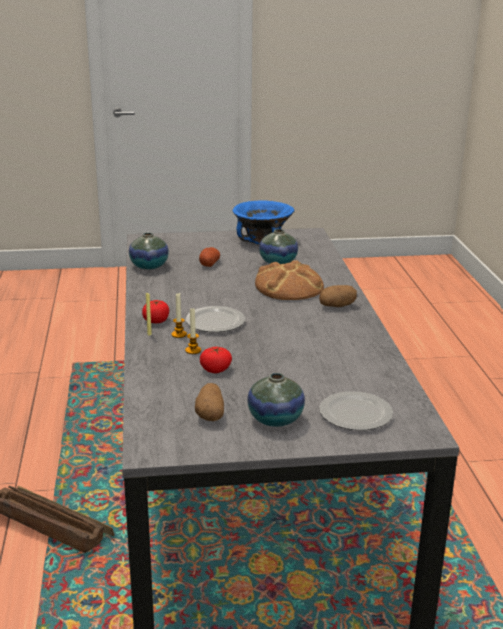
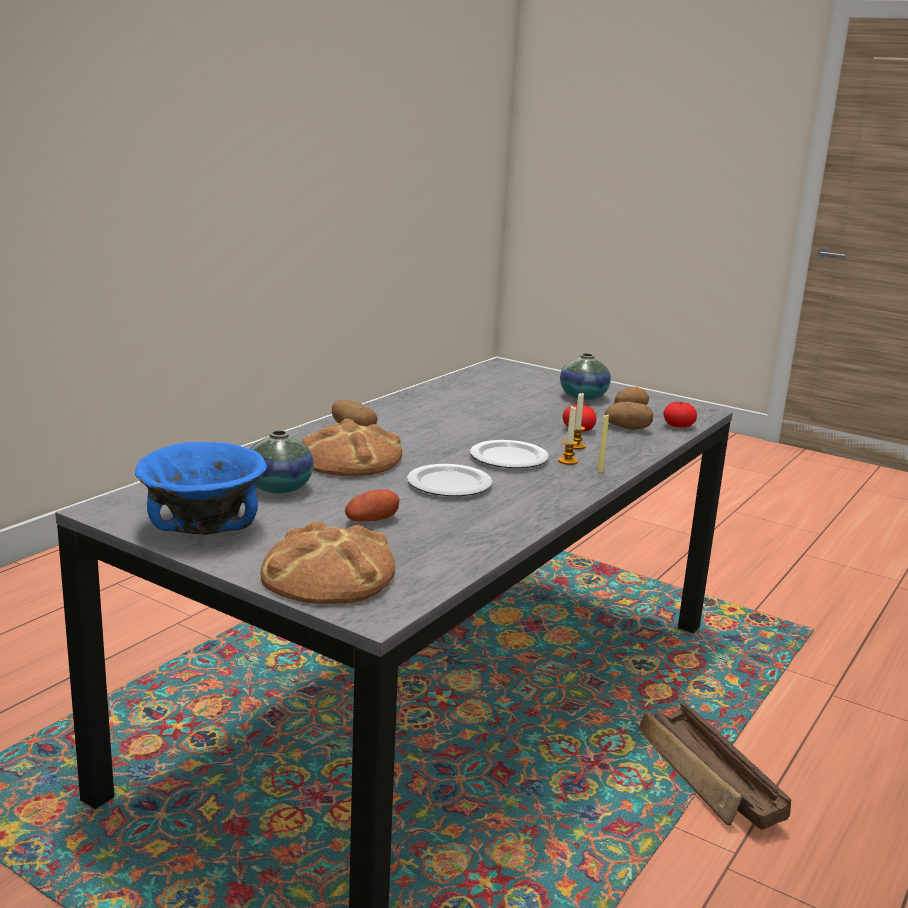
camera: 140 degrees left, 5 degrees down
(149, 266) = (464, 550): vase -> none
(156, 320) = (572, 480): tomato -> tomato (678, 426)
(182, 242) = (329, 574): none -> bread
(184, 389) = (628, 428): none -> potato
(355, 413) = (520, 383): plate -> plate (448, 485)

